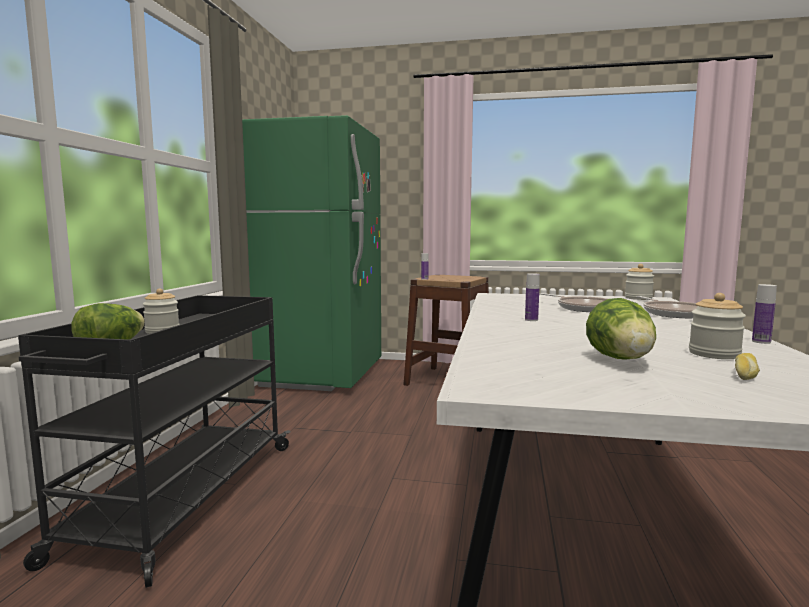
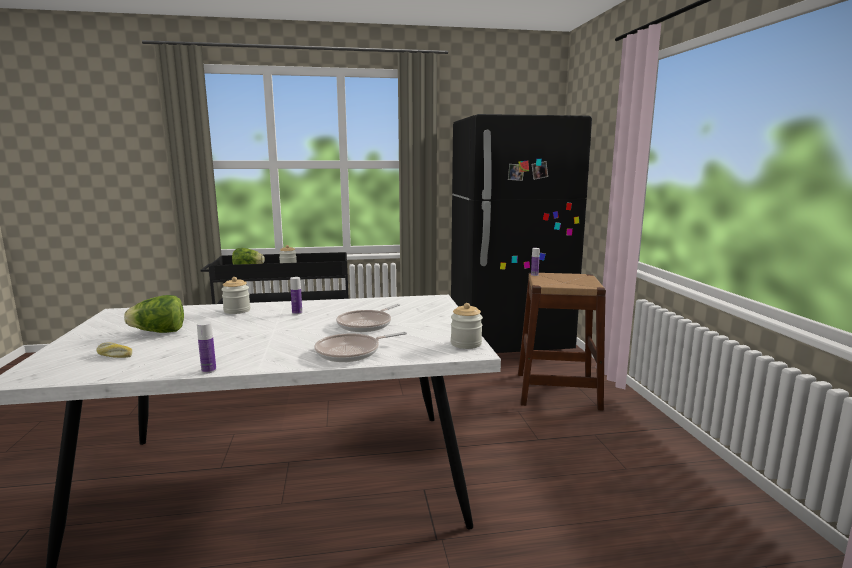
camera: 70 degrees right, 5 degrees up
(323, 374) = (509, 342): green fridge -> black fridge
(714, 354) = (168, 353): jar -> jar (237, 310)

